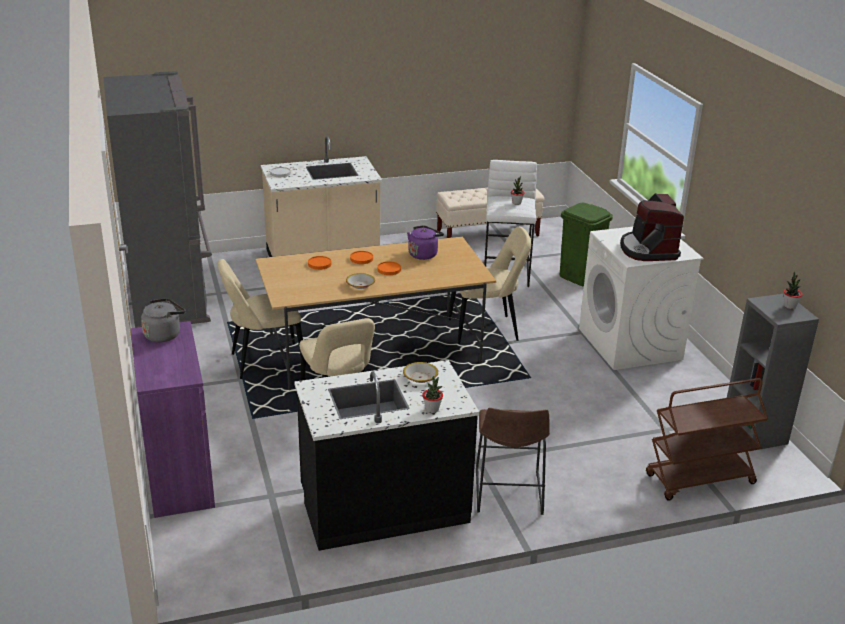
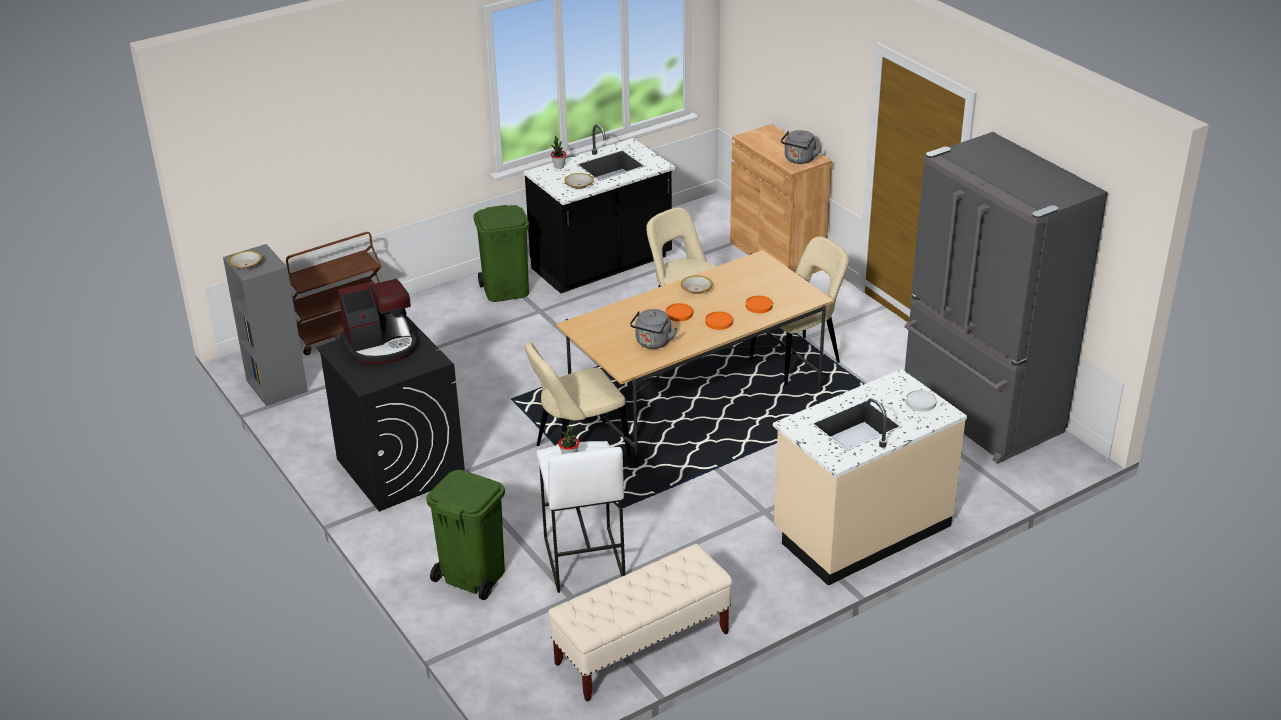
camera: 165 degrees right, 5 degrees up
(179, 476) = (777, 255): purple cabinet -> brown cabinet
(424, 254) = (652, 343): purple kettle -> grey kettle
(508, 495) = (506, 290): brown stool -> green trash can
(630, 344) = (399, 468): white washing machine -> black washing machine
(648, 249) = (381, 345): coffee machine -> coffee machine turned 90 degrees clockwise
(789, 306) = (246, 265): potted plant -> bowl

